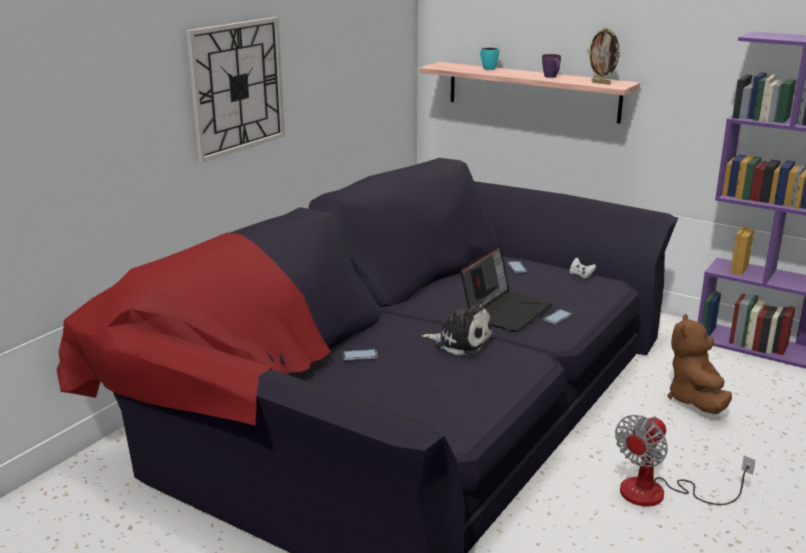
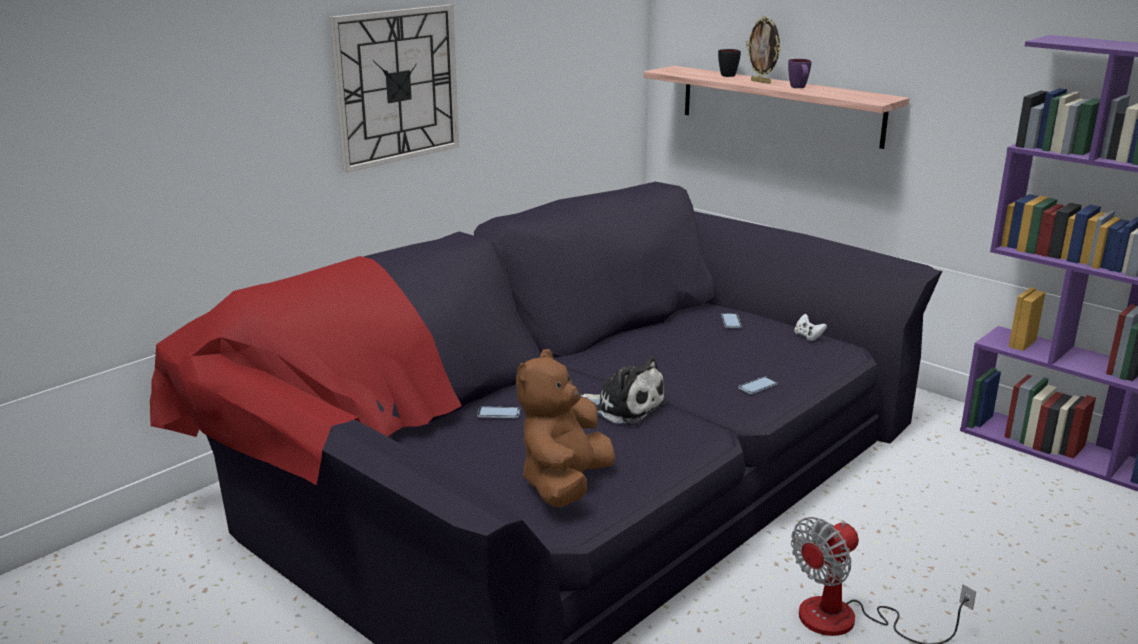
camera: 10 degrees right, 0 degrees up
(487, 68) = (726, 75): turquoise mug -> black mug
(506, 310) = (696, 373): laptop -> none
(601, 83) = (857, 97): picture frame -> picture frame (761, 82)
(696, 400) = (937, 506): brown plush toy -> brown plush toy (564, 485)

